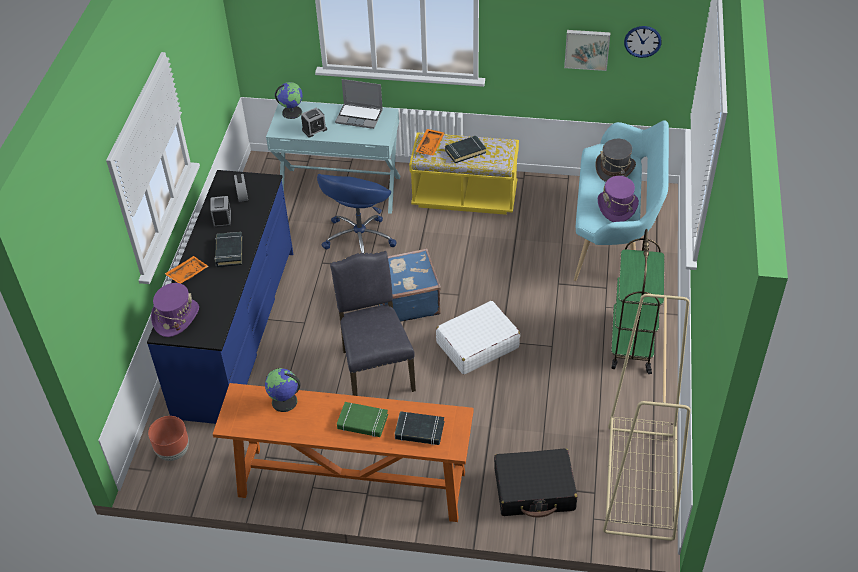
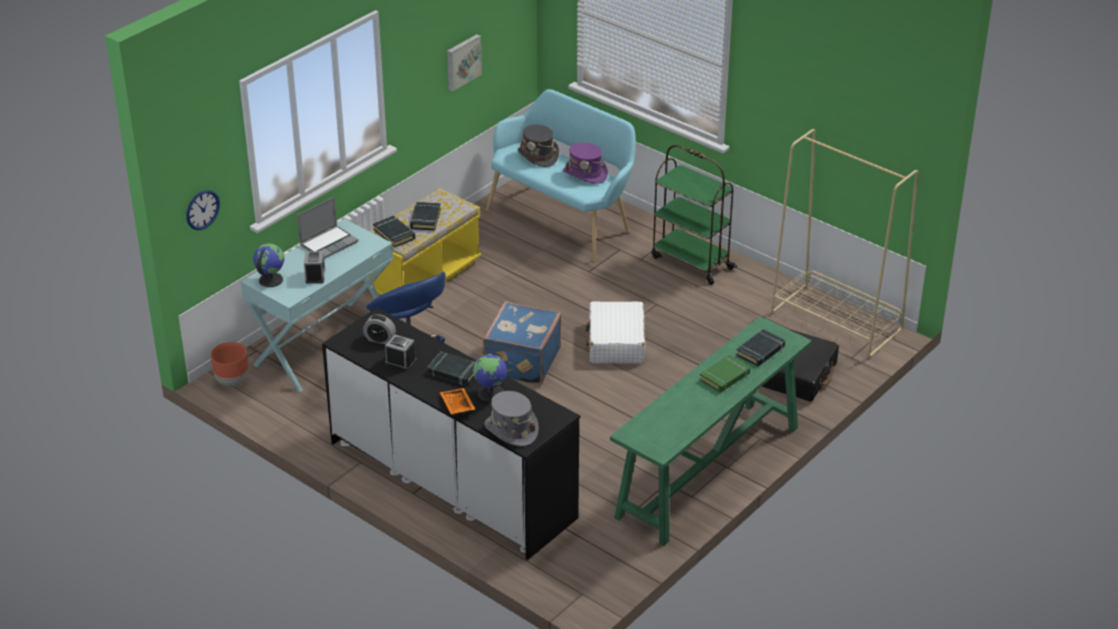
camera: 60 degrees left, 10 degrees down
(173, 451) = (571, 571): brown planter -> brown planter (232, 381)
(176, 317) = (511, 430): purple hat -> grey hat
(236, 331) = (452, 479): blue dresser -> black dresser
(284, 402) = (663, 411): globe -> globe (491, 393)
(350, 484) = (707, 472): orange console table -> green console table
(375, 368) = (587, 410): grey chair -> none
(430, 146) = (394, 234): orange tray -> black book
(642, 41) = (499, 29): wall clock -> wall clock (202, 209)

